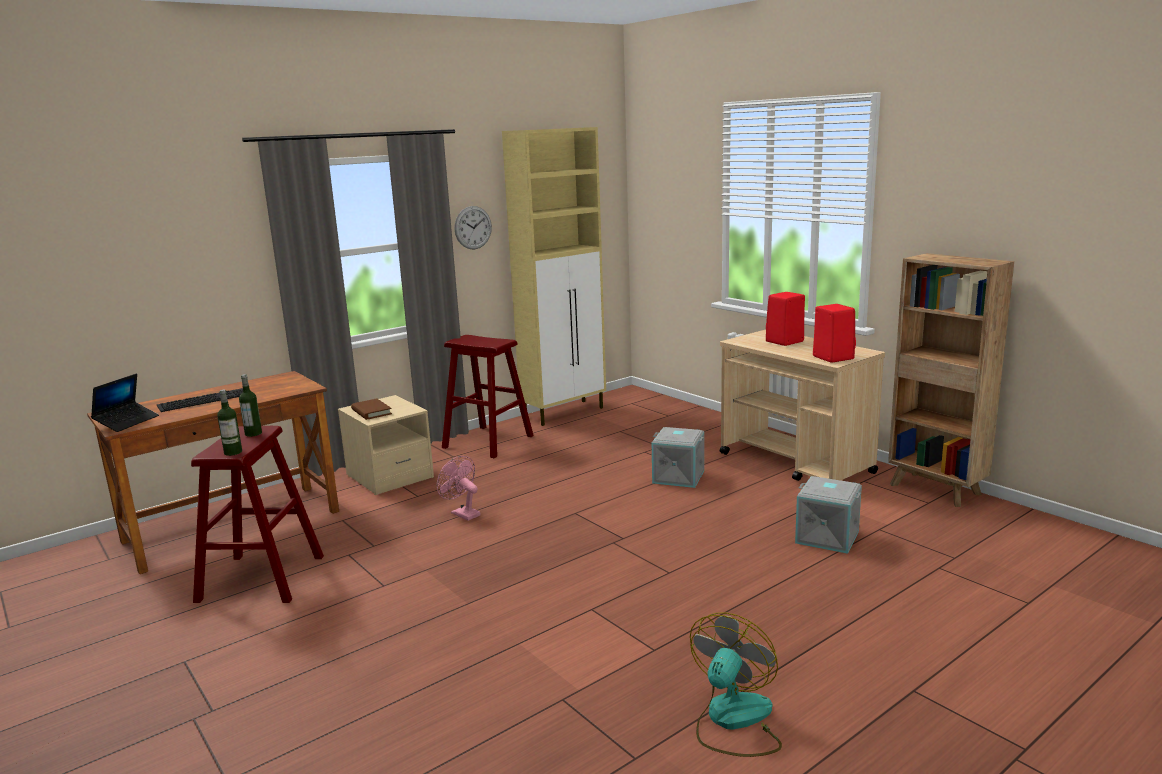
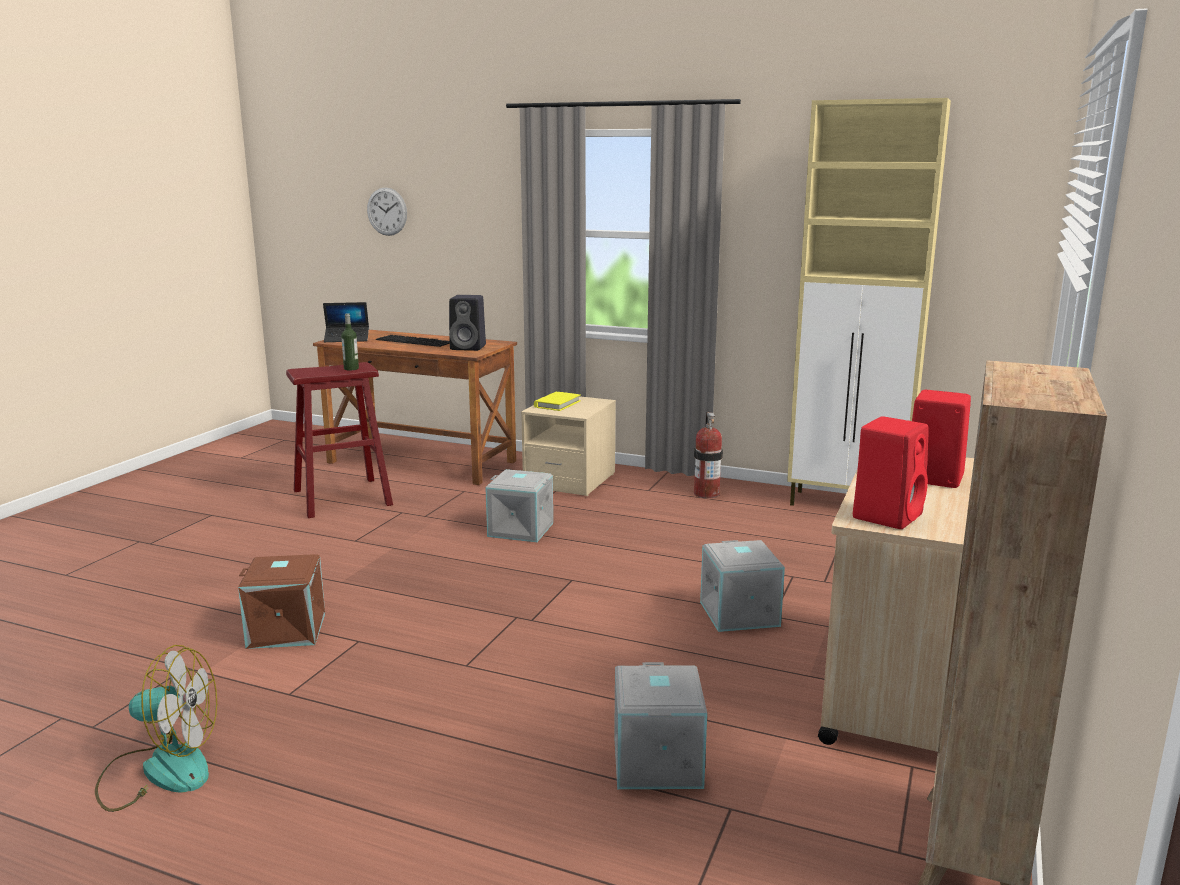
camera: 60 degrees right, 0 degrees up
(233, 452) = (304, 373): bottle -> none
(283, 385) = (469, 347): none -> black speaker
(371, 412) = (557, 404): brown book -> yellow book
(462, 513) = (520, 530): pink fan -> grey storage box
(473, 227) = (766, 228): wall clock -> wall clock (387, 211)
(488, 441) = (706, 493): red stool -> fire extinguisher
(538, 639) = (287, 629): none -> brown storage box

